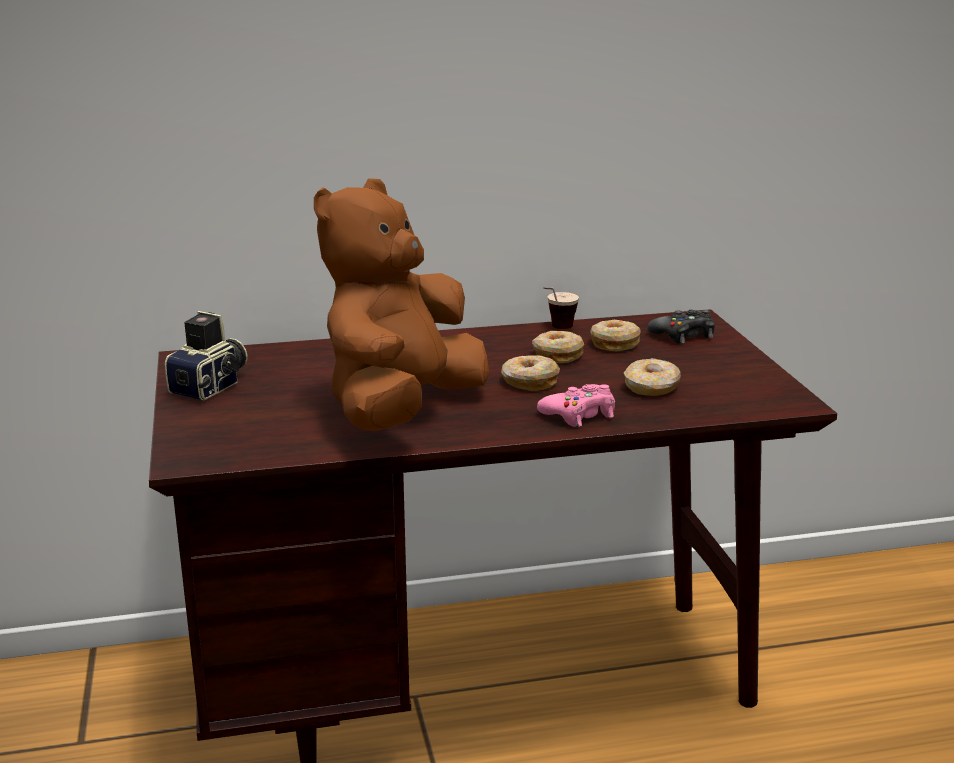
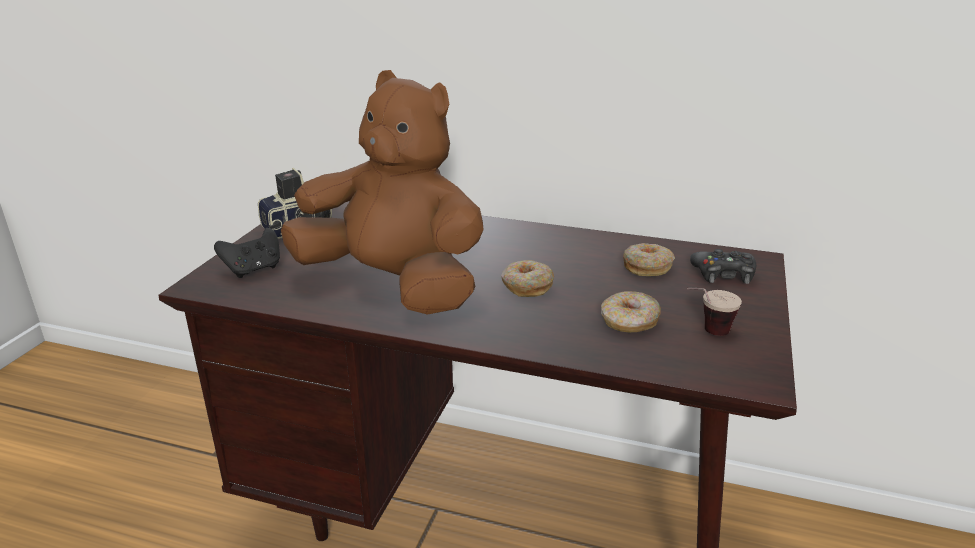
camera: 30 degrees right, 5 degrees up
(225, 433) = (254, 270): none -> black game controller
(401, 410) = (394, 285): brown plush toy -> brown plush toy turned 60 degrees clockwise
(556, 330) = (610, 241): cup -> cup (705, 334)
(557, 355) = (582, 266): donut -> none
(579, 414) = (529, 331): pink game controller -> none

